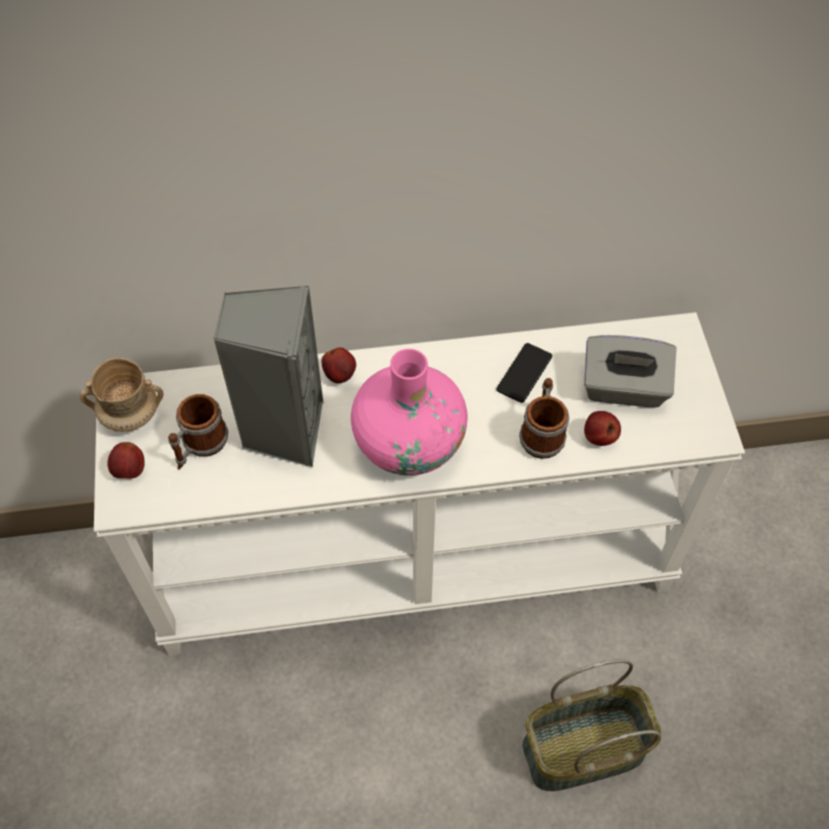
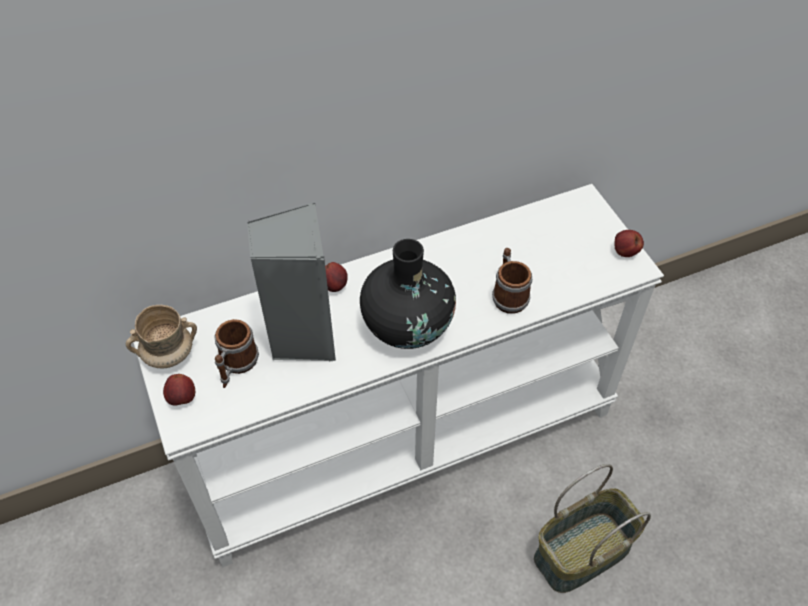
camera: 15 degrees left, 5 degrees down
(409, 443) = (407, 325): pink vase -> black vase
(524, 373) = (479, 254): phone -> none
(599, 437) = (552, 288): apple -> apple (625, 252)
(623, 388) = (558, 249): grey tissue box -> none

